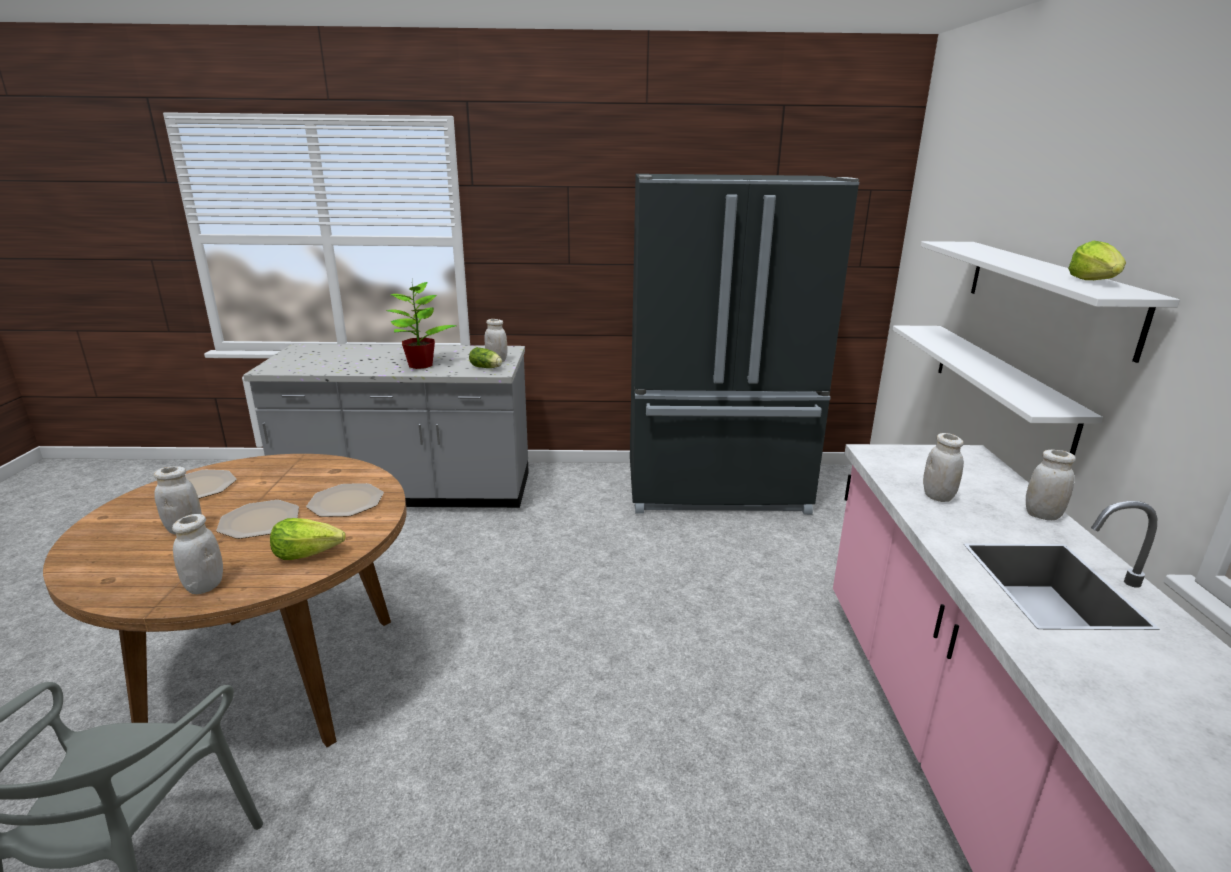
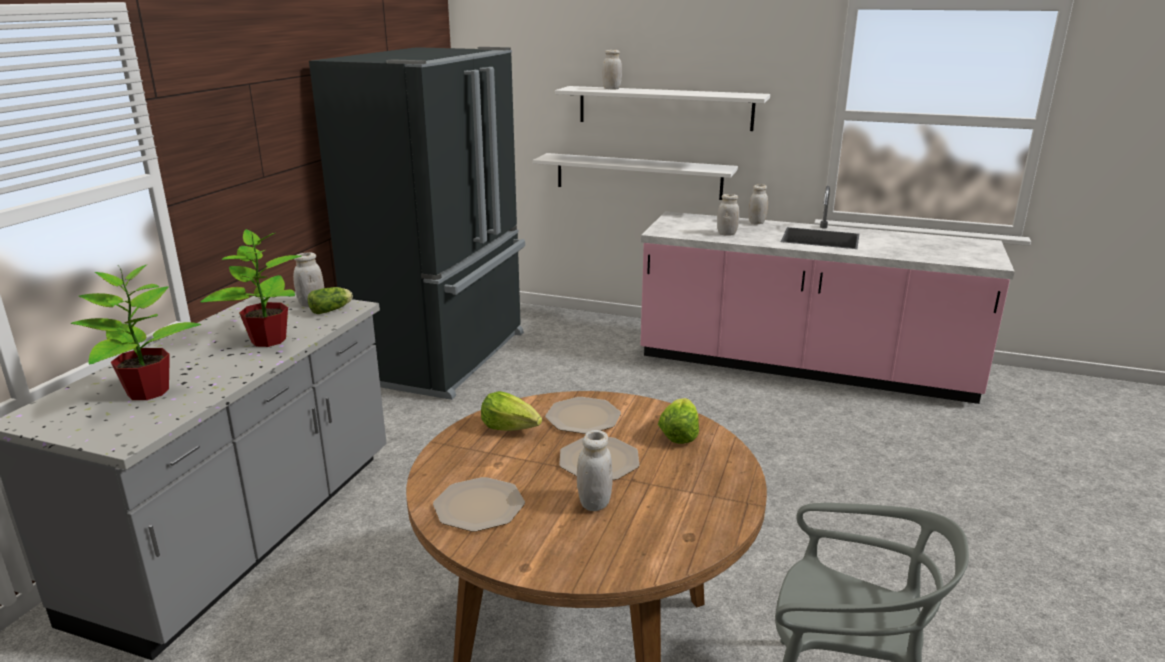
camera: 70 degrees left, 0 degrees up
(205, 586) = (719, 480): white jar -> white jar (611, 89)
(332, 359) = (146, 392): none -> potted plant
(1095, 282) = (724, 93): lettuce -> lettuce (510, 427)

